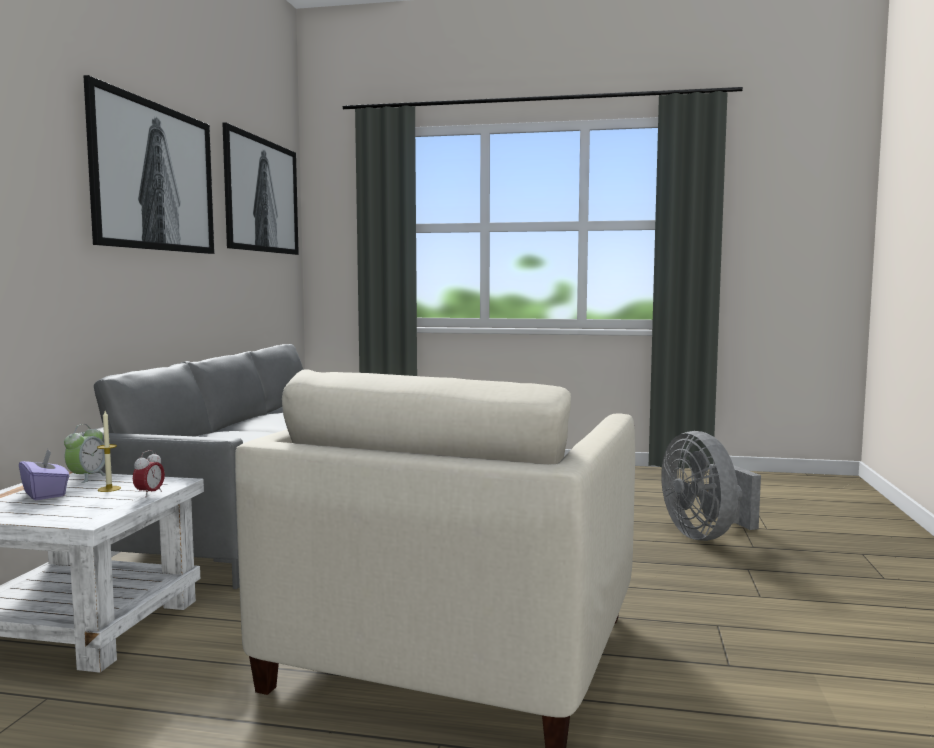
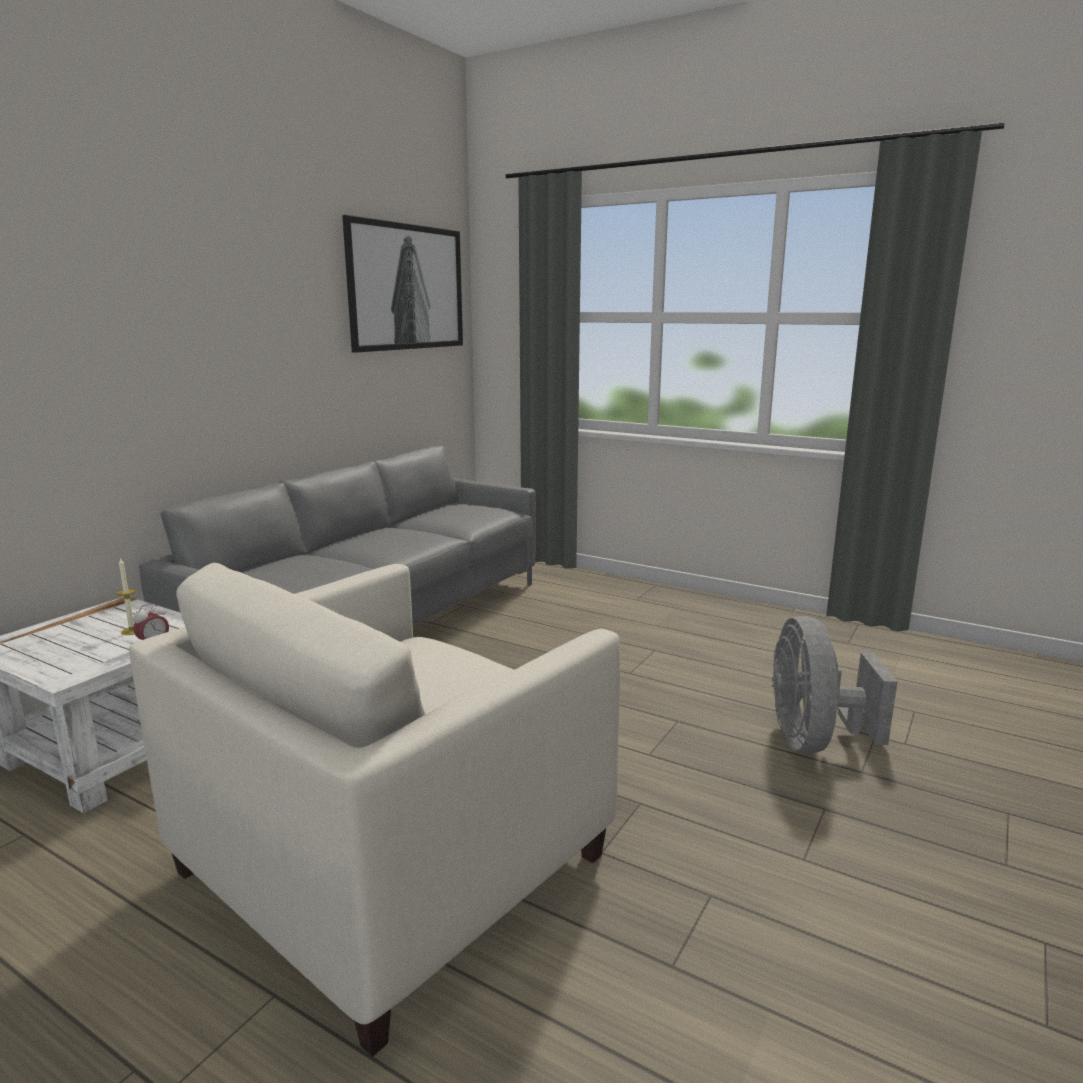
camera: 20 degrees right, 10 degrees up
(45, 494) = (78, 630): purple tissue box -> none
(87, 477) = (135, 610): alarm clock -> none
(153, 177) = (244, 290): picture -> none

